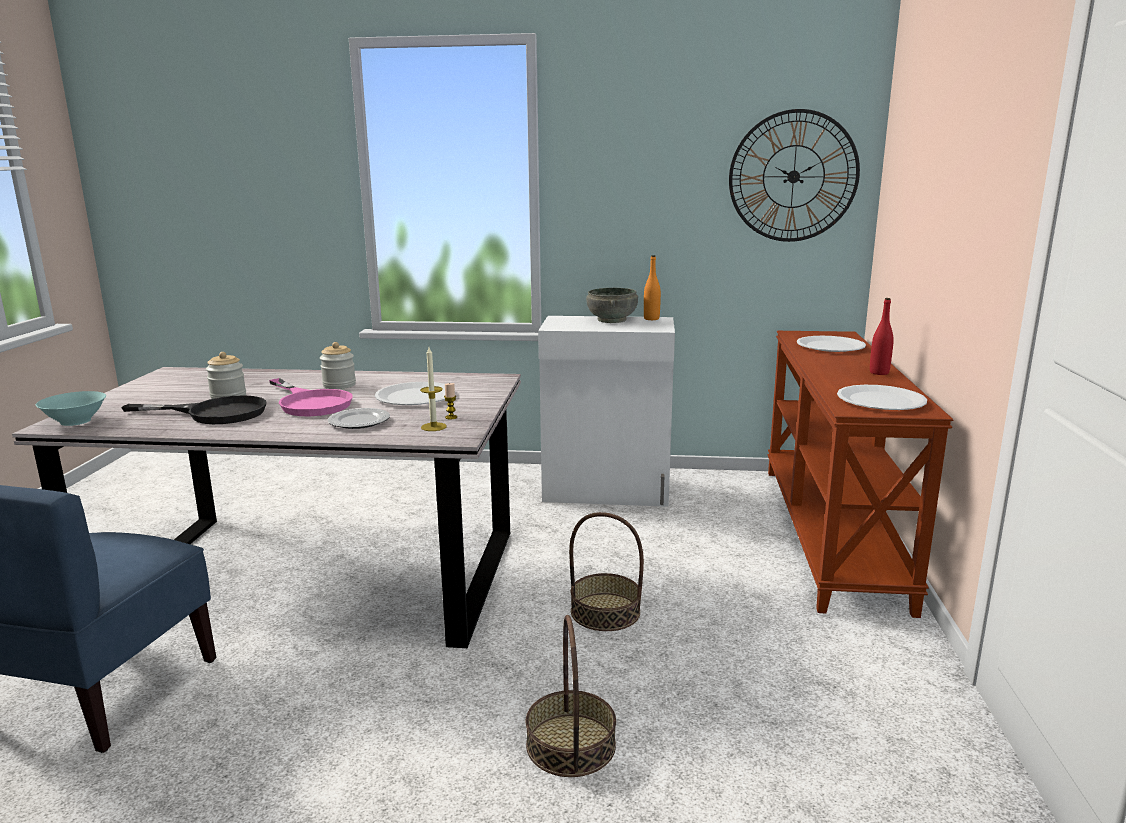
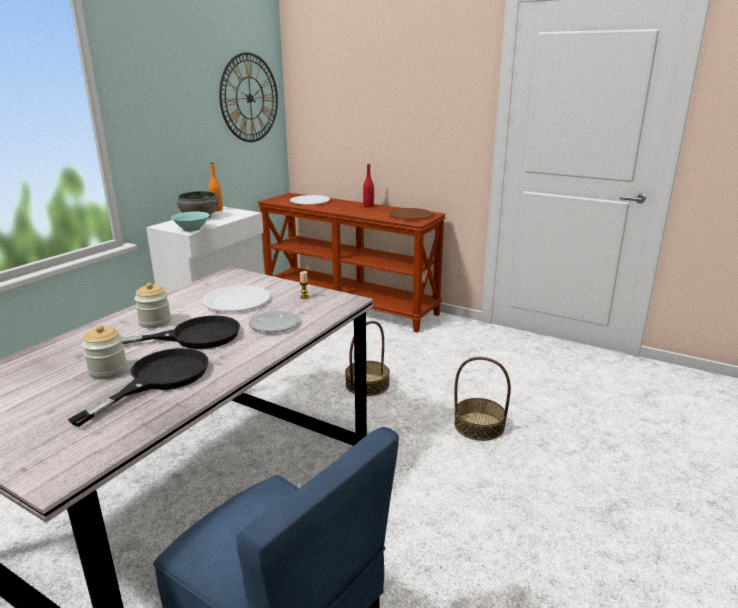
camera: 65 degrees left, 5 degrees up
(76, 421) = (62, 460): turquoise bowl -> turquoise bowl (192, 229)
(310, 403) = (193, 337): pink frying pan -> black frying pan
(433, 427) = (319, 304): candle -> none
(881, 400) = (410, 215): white plate -> brown plate

